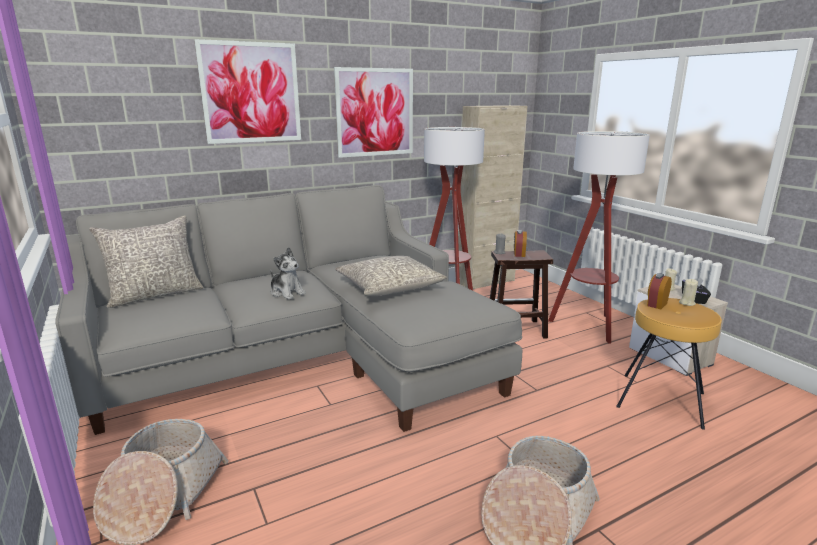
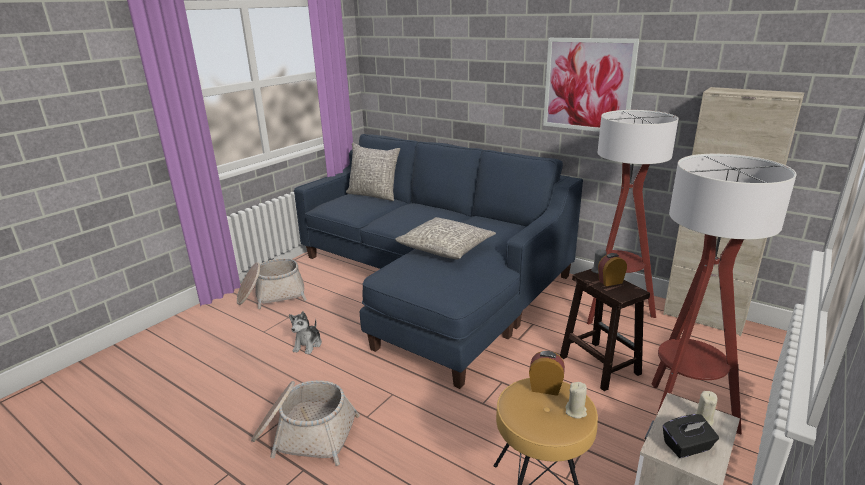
camera: 65 degrees right, 5 degrees up
(251, 93) = (478, 60): picture -> none
(287, 292) = (409, 222): plush toy -> plush toy (308, 345)
(304, 358) = (432, 280): grey sofa -> blue sofa

